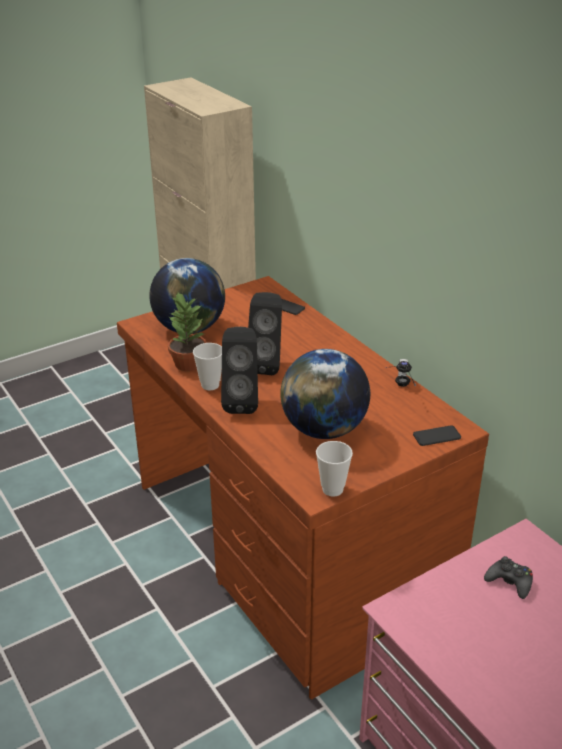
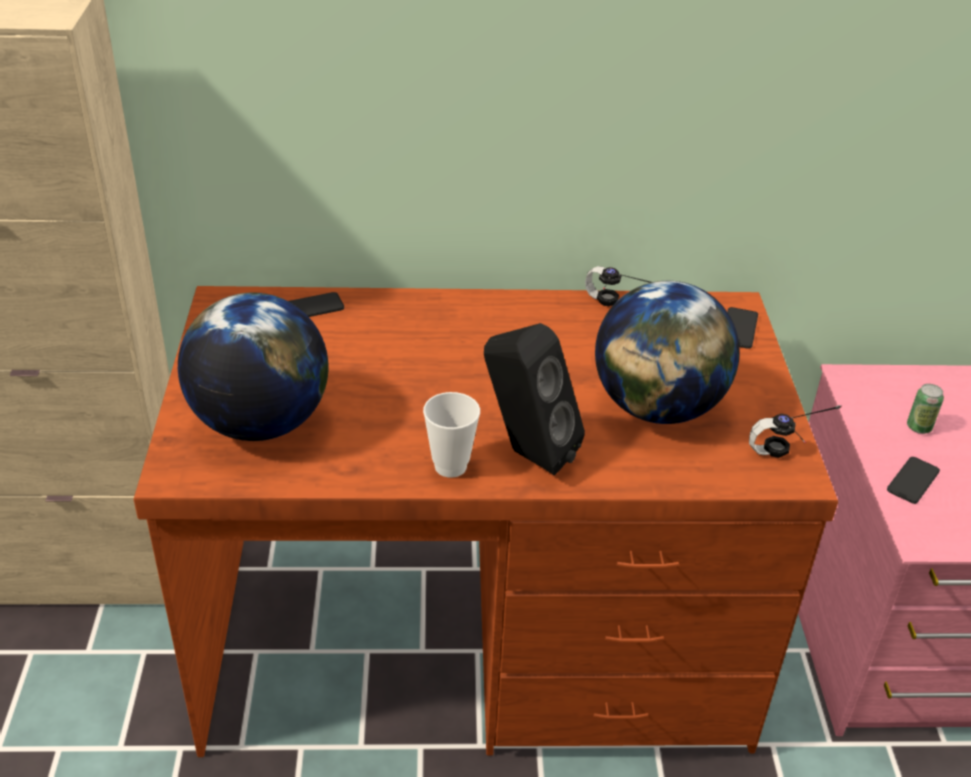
camera: 60 degrees left, 5 degrees up
(187, 363) = (364, 465): potted plant -> none
(267, 365) = (451, 389): black speaker -> none
(332, 489) = (794, 456): cup -> headphones
(446, 592) = (913, 480): none -> phone
(509, 582) = (919, 427): black game controller -> can

